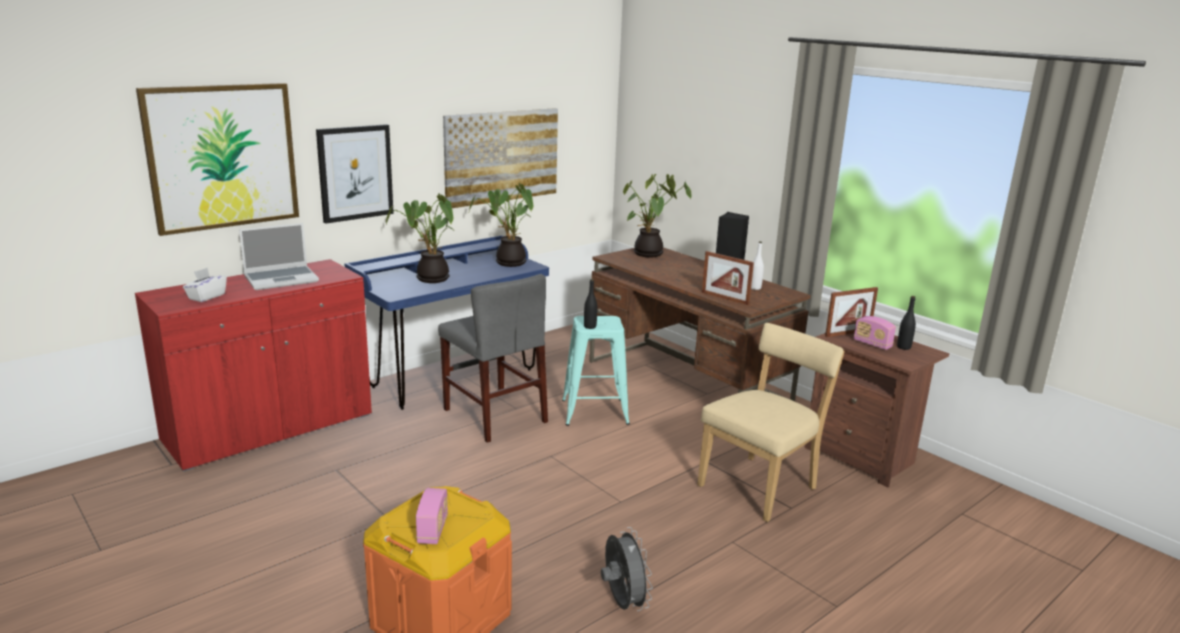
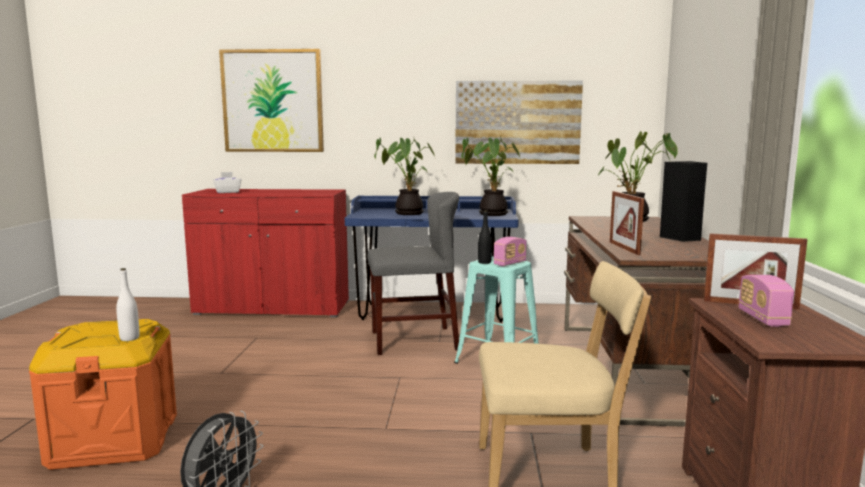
camera: 45 degrees right, 10 degrees down
(282, 279) = (288, 191): laptop -> none
(355, 173) = (373, 123): picture -> none
(433, 530) = (79, 337): radio -> radio (510, 263)
(494, 415) = (413, 340): grey chair -> grey chair turned 105 degrees counterclockwise
(755, 288) = (688, 248): white bottle -> white bottle (129, 338)
(903, 347) = (815, 332): black bottle -> none

